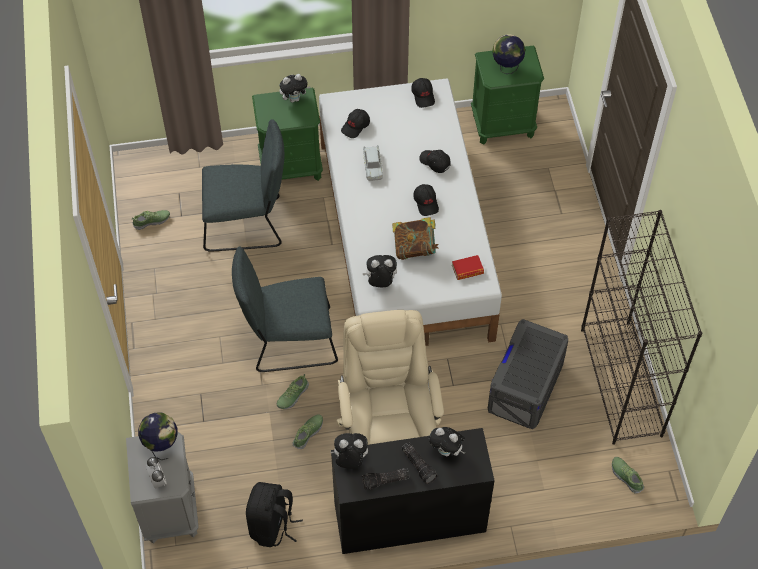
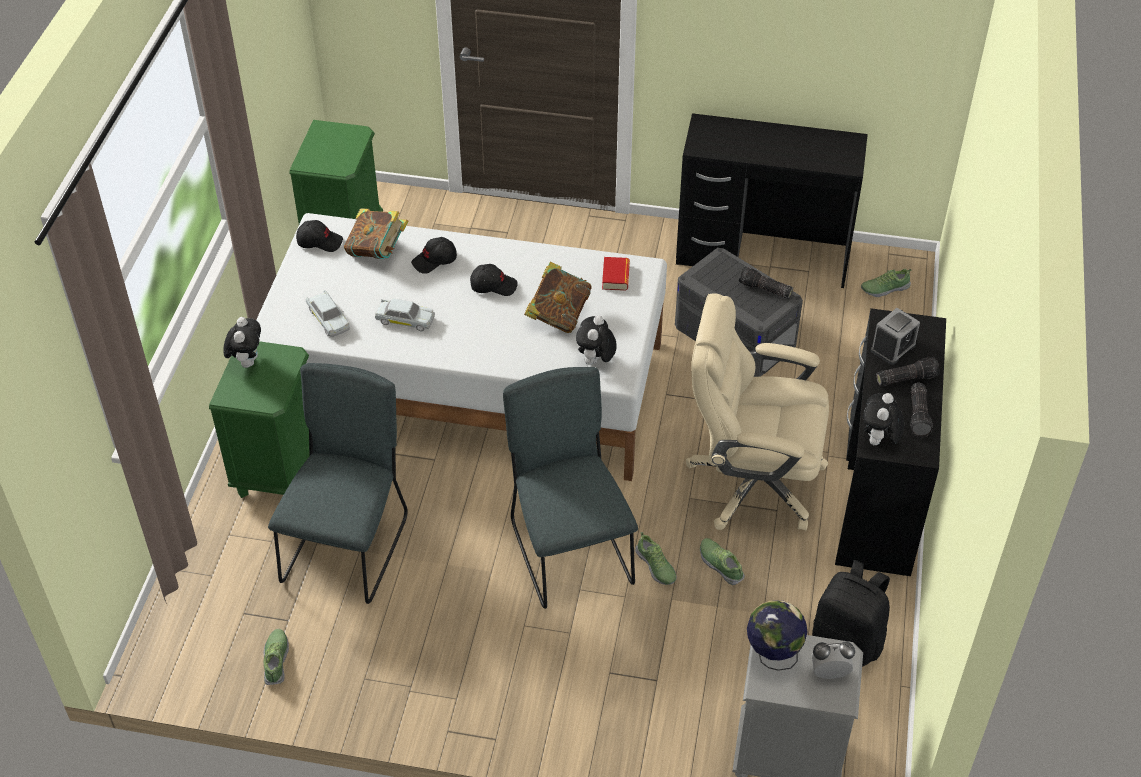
camera: 70 degrees left, 10 degrees down
(288, 341) = (568, 548): grey chair -> grey chair turned 150 degrees clockwise
(356, 126) = (328, 319): black cap -> white toy car
(428, 129) = (378, 251): none -> book
(446, 451) = (893, 348): plush toy -> alarm clock
(506, 68) = (333, 151): globe -> none
(535, 377) = (764, 290): none -> flashlight
(621, 382) = (763, 255): black bookcase -> black desk

